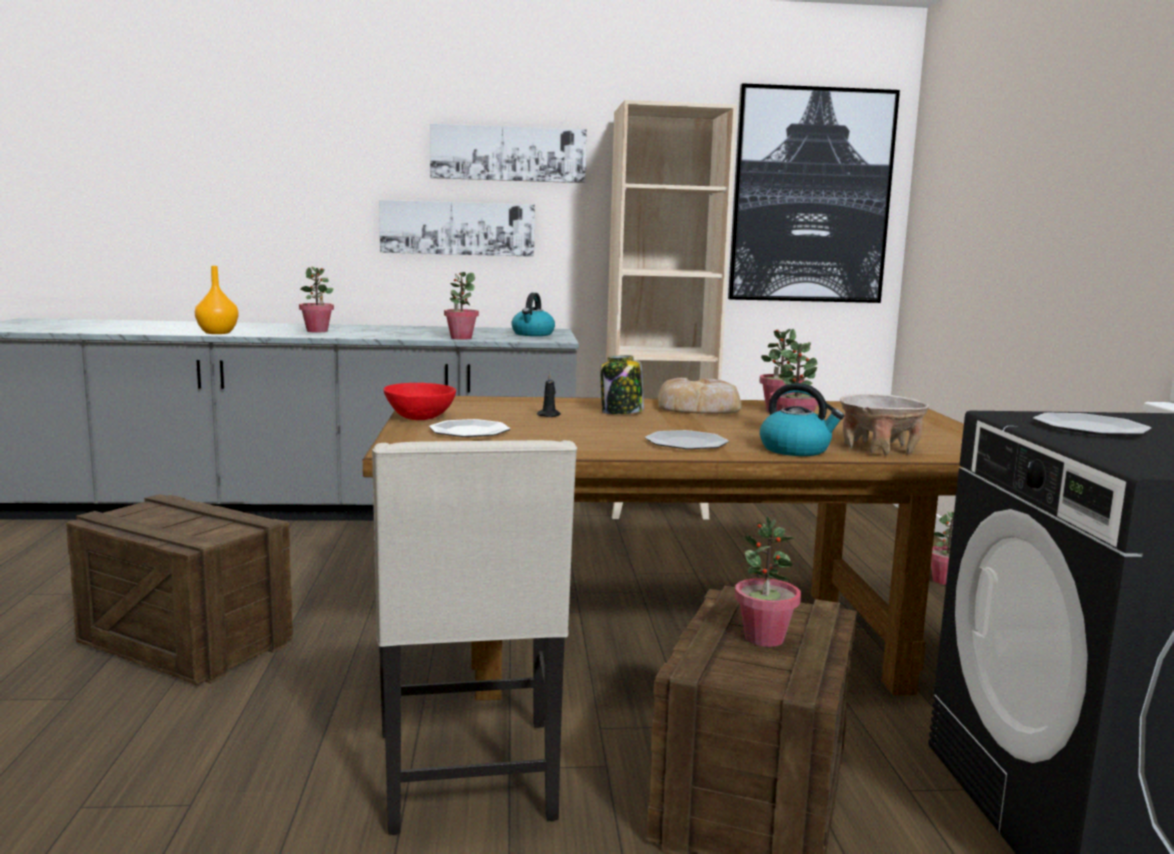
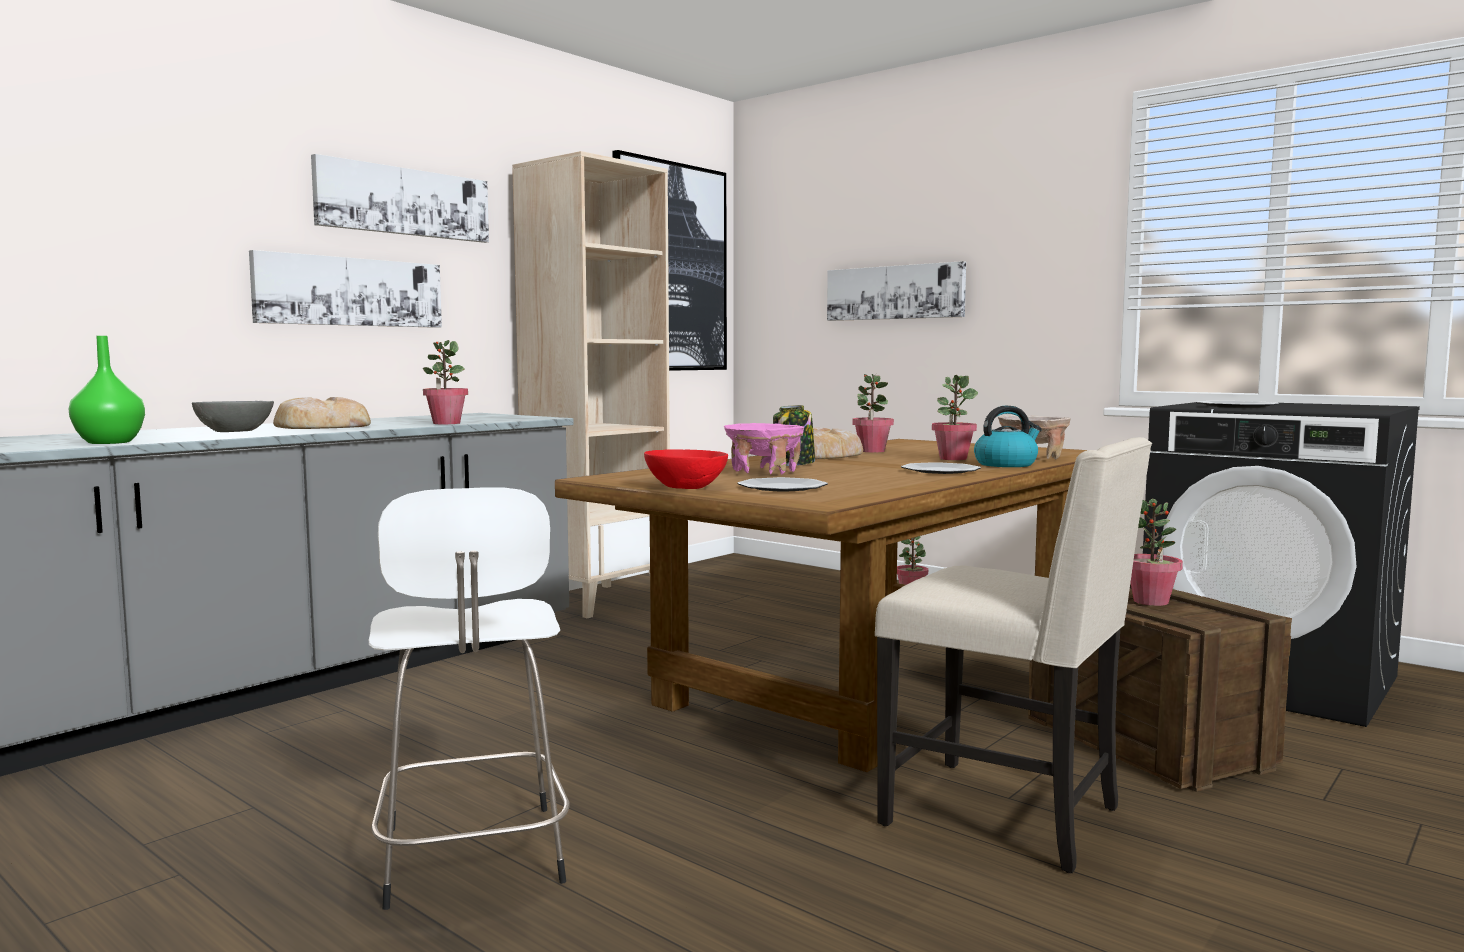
camera: 45 degrees left, 5 degrees down
(185, 642) = (472, 859): crate -> white stool
(218, 333) = (111, 442): orange vase -> green vase
(317, 331) = (234, 431): potted plant -> grey bowl
(384, 331) = (321, 426): none -> bread
(533, 334) = (486, 417): kettle -> none
(549, 415) = (763, 472): black candle -> pink bowl
(1007, 228) = (895, 292): none -> picture

